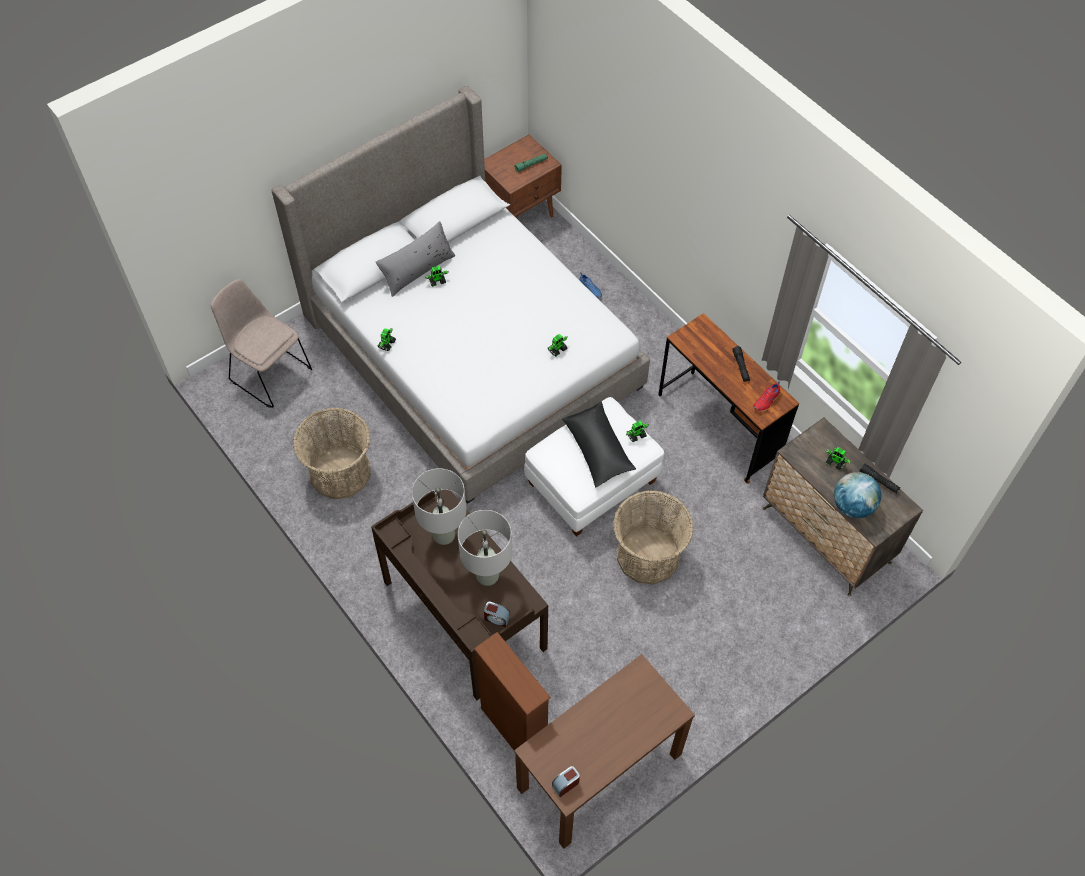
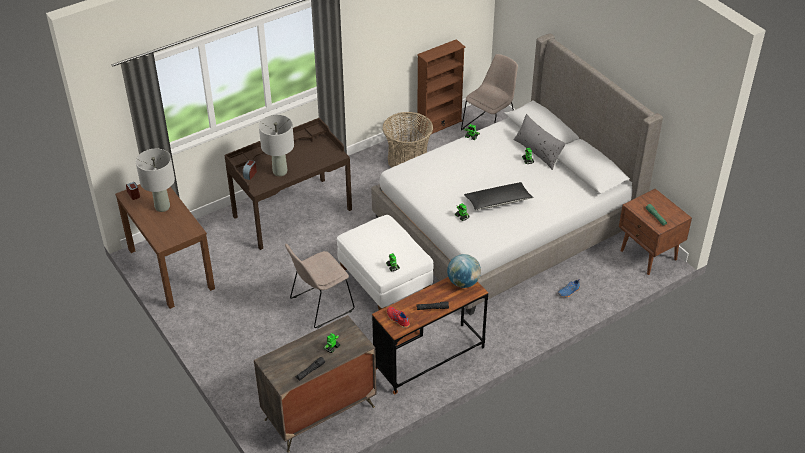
camera: 95 degrees right, 15 degrees down
(443, 536) = (313, 154): grey table lamp -> grey table lamp (162, 207)
(514, 730) = (209, 232): brown bookcase -> brown bookcase (439, 125)
(598, 449) = (383, 246): black pillow -> black pillow (498, 201)
(648, 555) = (320, 305): basket -> beige chair
(852, 506) = (291, 351): globe -> globe (463, 282)

